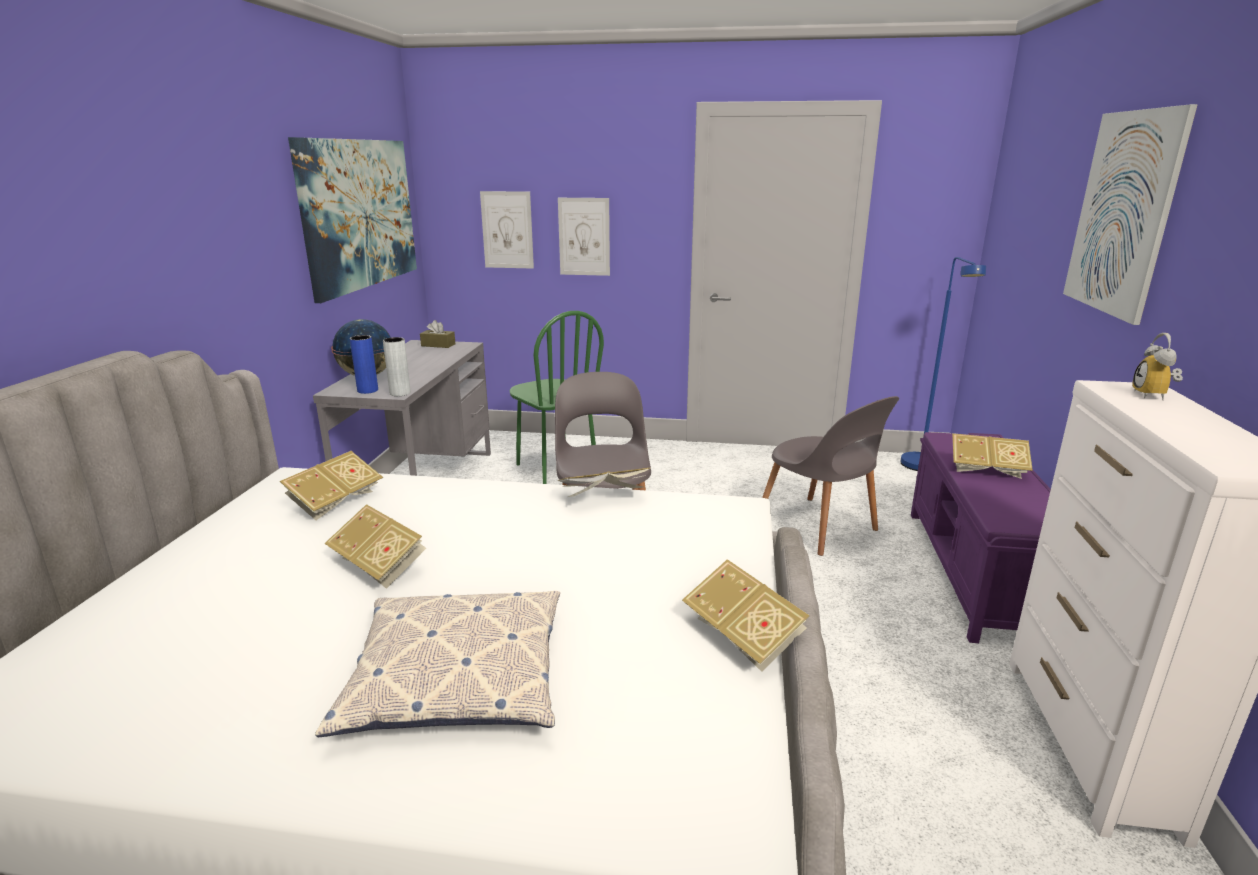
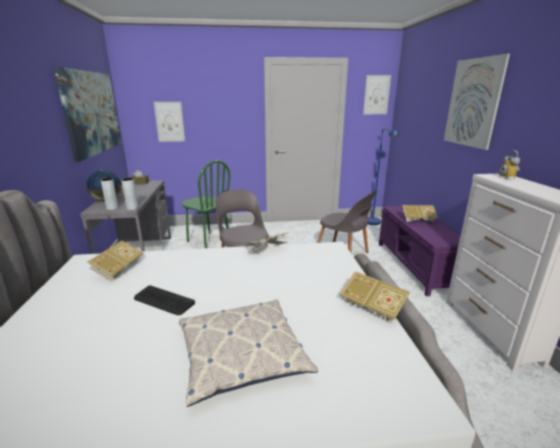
camera: 15 degrees left, 0 degrees up
(367, 390) = (112, 208): blue vase -> grey vase
(379, 565) = (163, 301): book -> keyboard
(584, 237) = (211, 124): picture -> picture (376, 95)

